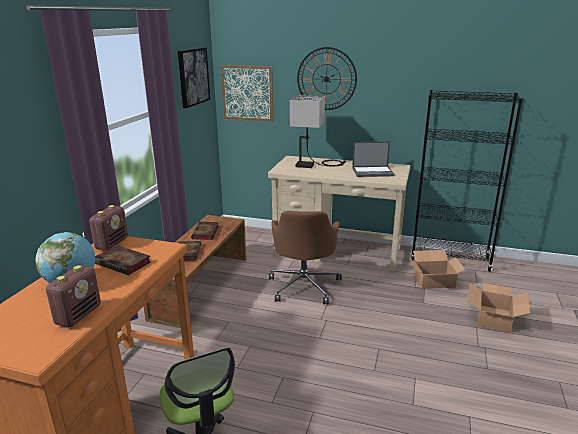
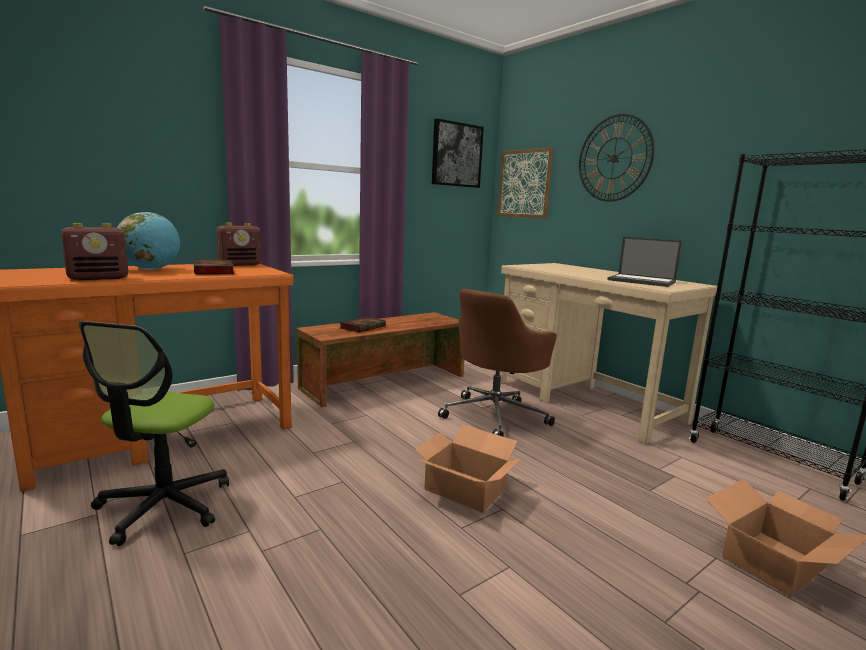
camera: 35 degrees right, 10 degrees down
(205, 233) = (407, 321): book -> none
(317, 165) = (575, 269): table lamp -> none
(433, 281) = (703, 474): cardboard box -> cardboard box (465, 488)

